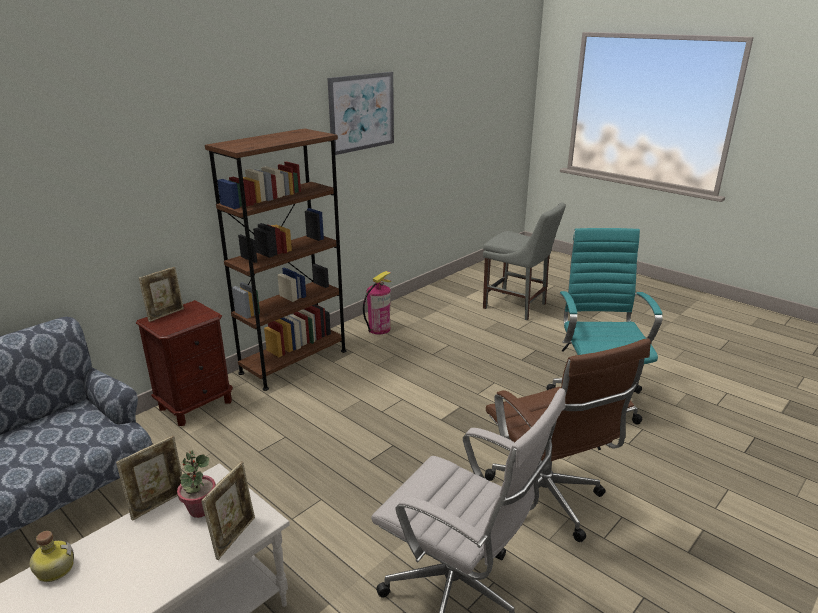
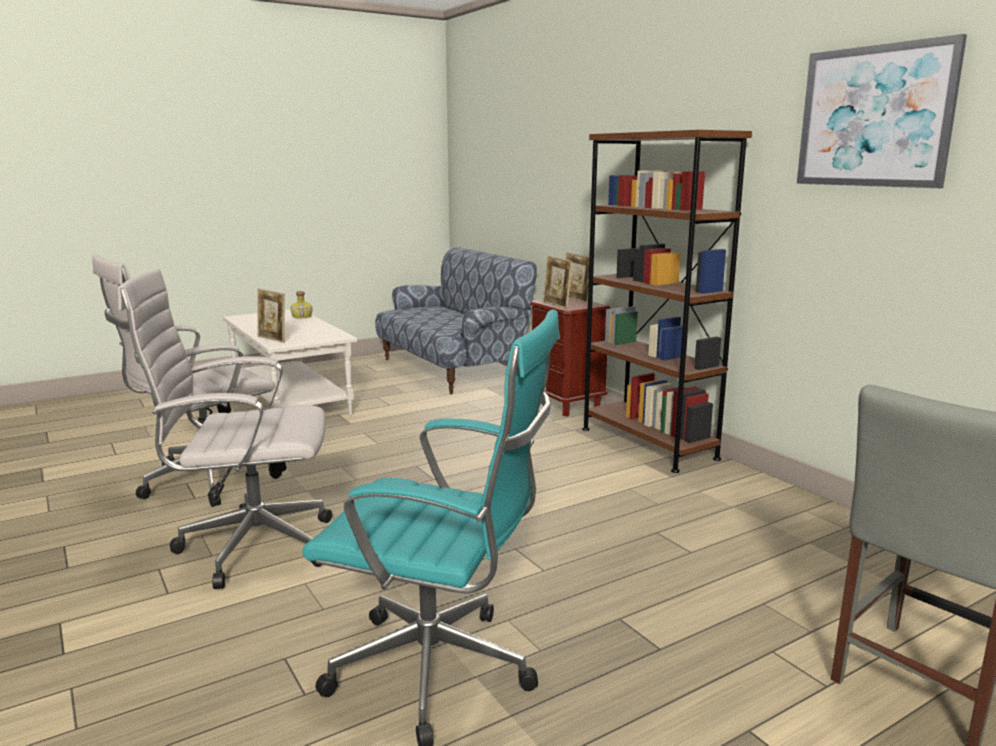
camera: 105 degrees right, 10 degrees down
(159, 503) = (330, 328): picture frame -> picture frame (556, 305)
(200, 509) = (310, 334): potted plant -> none
(379, 329) = (753, 501): fire extinguisher -> none
(546, 503) = (249, 547): brown office chair -> white office chair

